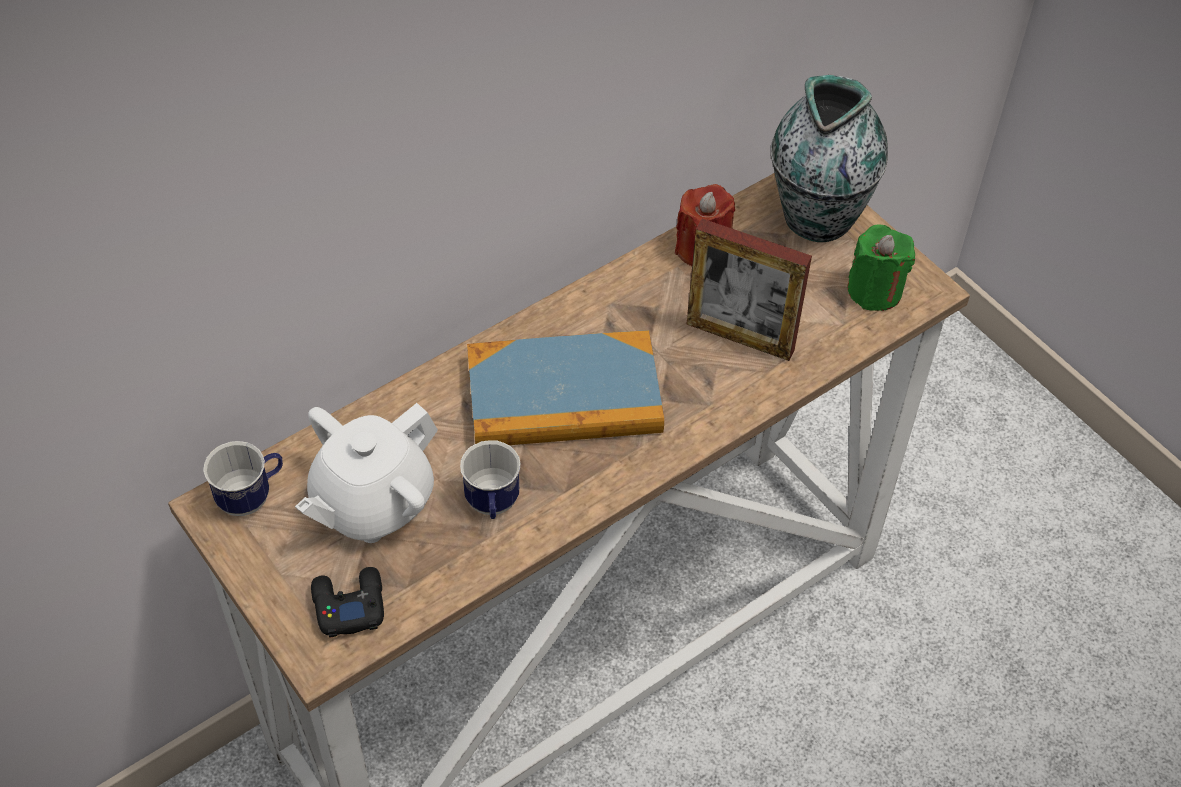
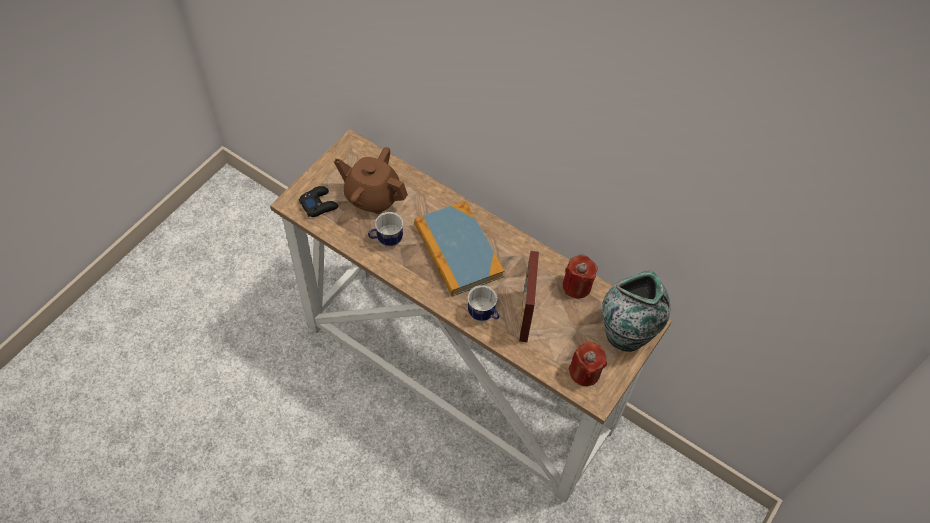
camera: 70 degrees right, 5 degrees up
(252, 496) = (361, 154): mug -> mug (484, 315)
(372, 503) = (372, 196): white teapot -> brown teapot
(875, 290) = (585, 372): green candle -> red candle

